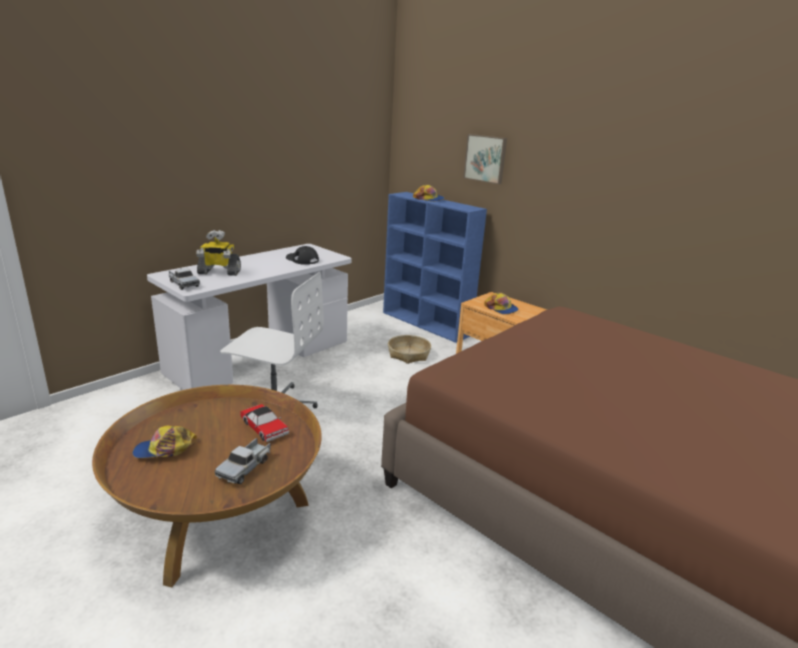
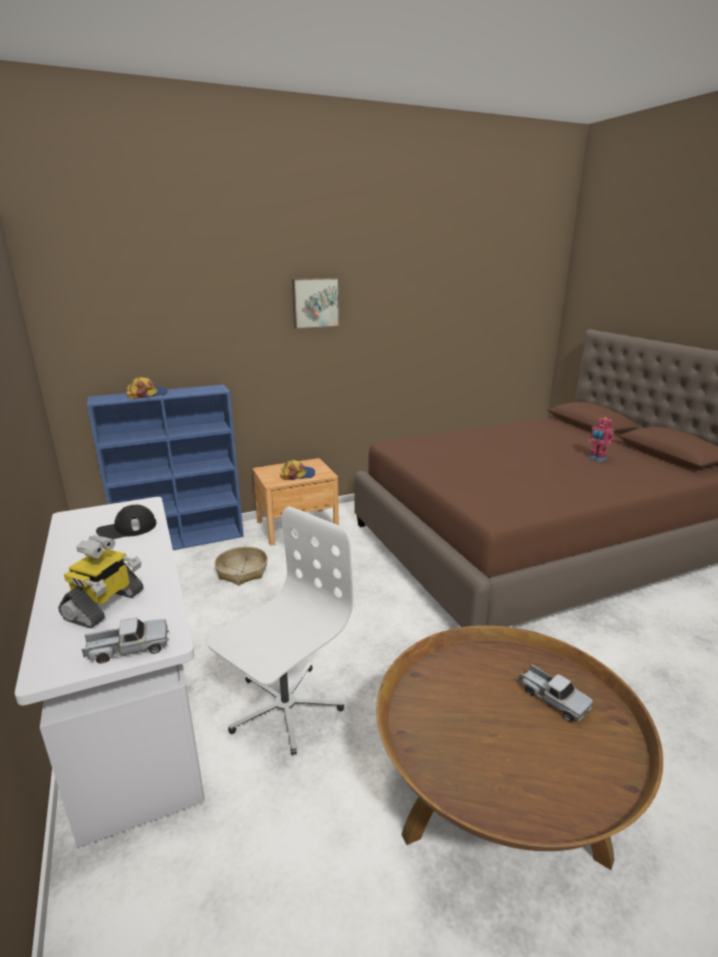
camera: 65 degrees left, 0 degrees up
(164, 450) = (510, 771): cap -> none
(264, 428) = (474, 673): toy car -> none
(485, 158) = (205, 330): picture -> picture (315, 303)
(721, 438) = (597, 459): none -> toy robot

